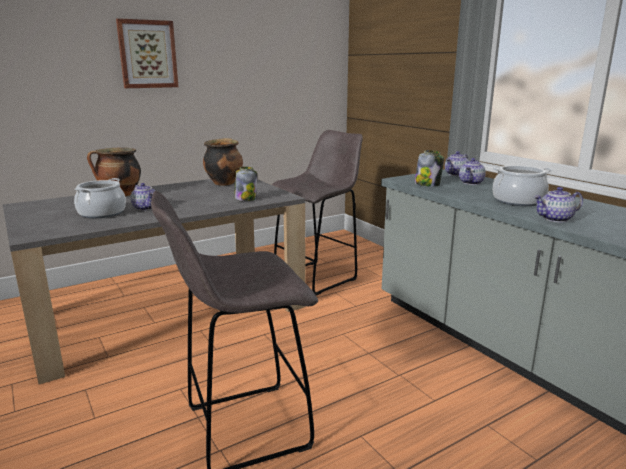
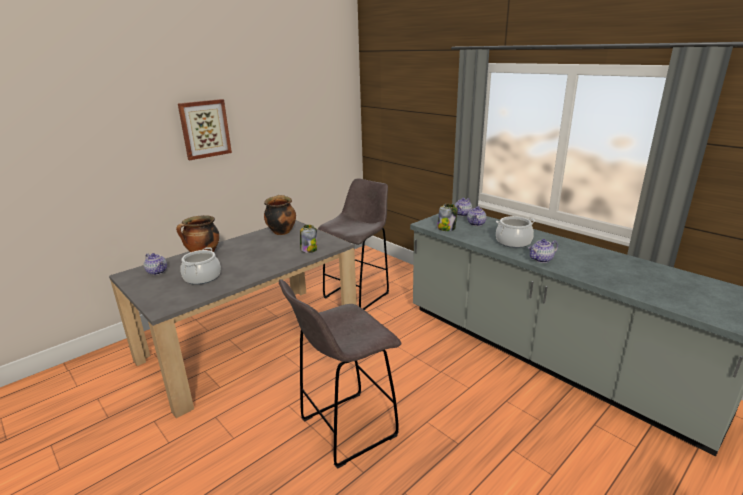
camera: 10 degrees left, 5 degrees up
(146, 208) = (235, 268): teapot -> teapot (158, 272)

